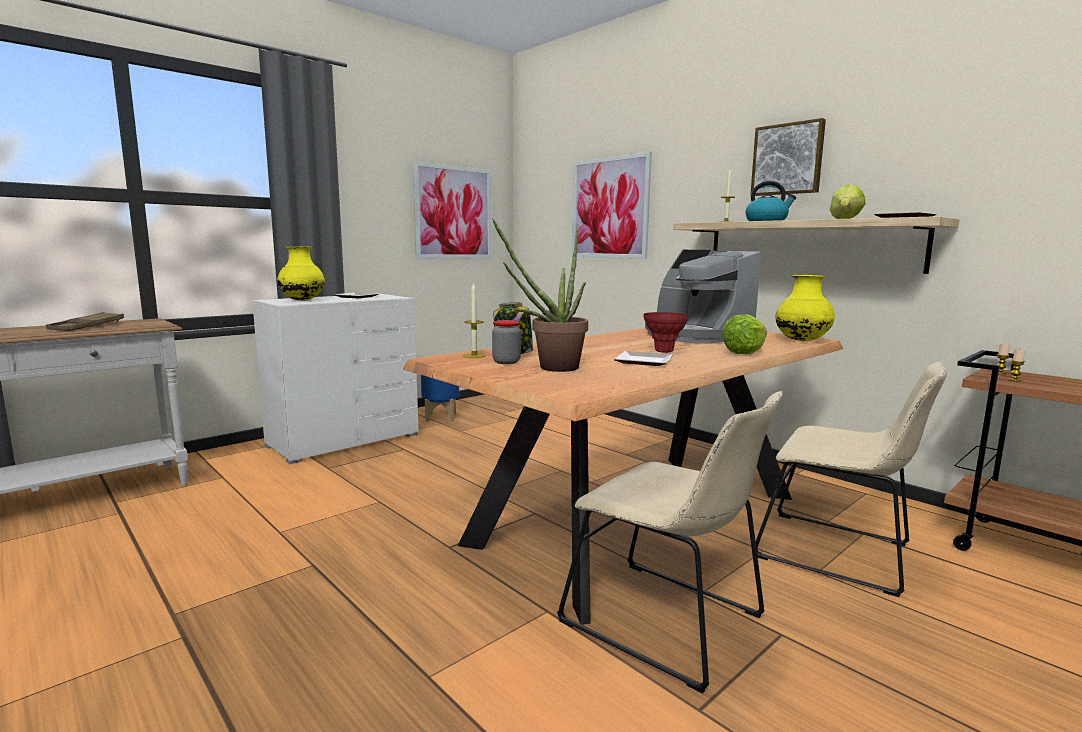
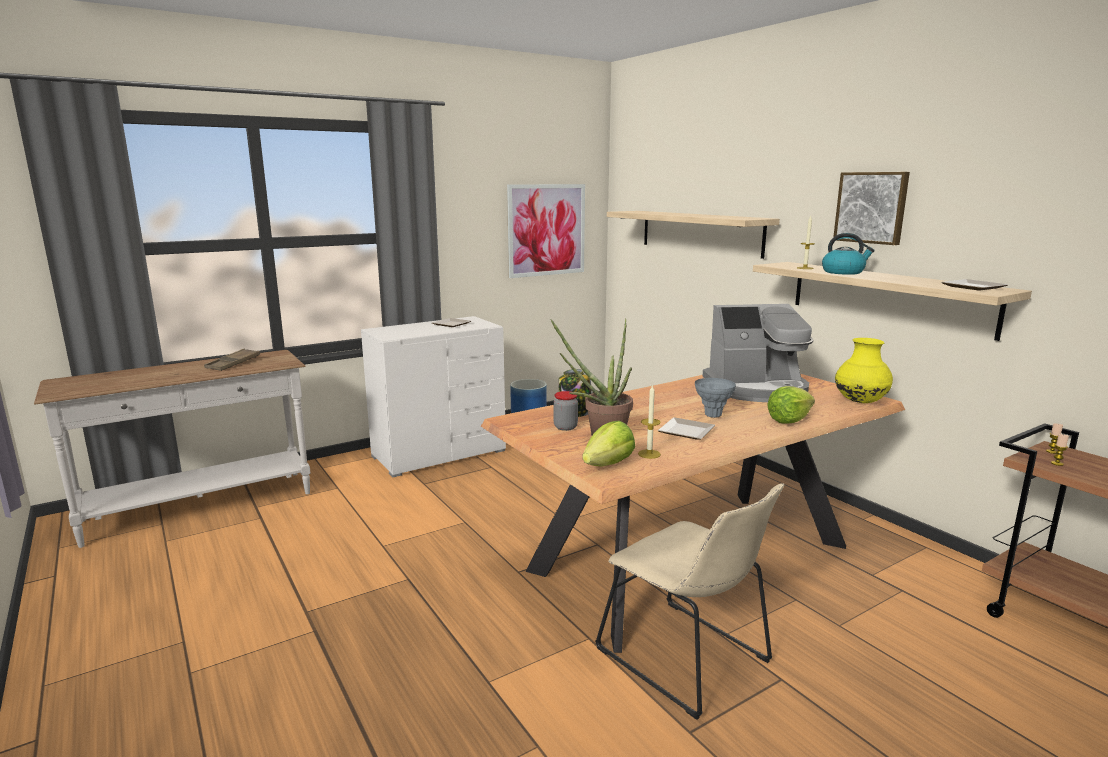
camera: 10 degrees right, 5 degrees up
(302, 300) = (403, 331): yellow vase -> none
(474, 356) = (540, 416): candle -> candle (649, 454)
(609, 208) = (699, 232): picture -> shelf
(664, 351) = (713, 415): red vase -> grey vase
(695, 336) = (757, 389): coffee machine -> coffee machine turned 75 degrees counterclockwise
(840, 553) = (869, 609): beige chair -> none
(845, 219) = (915, 282): lettuce -> lettuce (608, 464)

